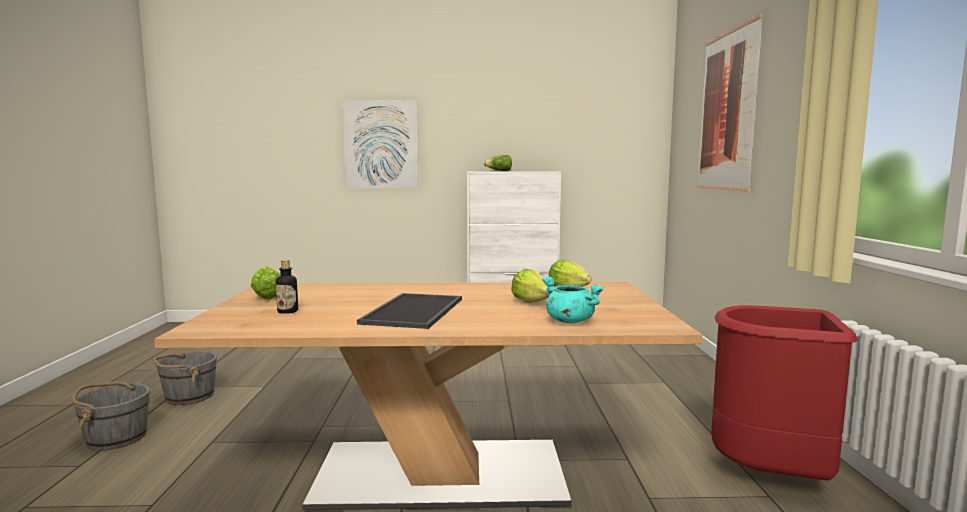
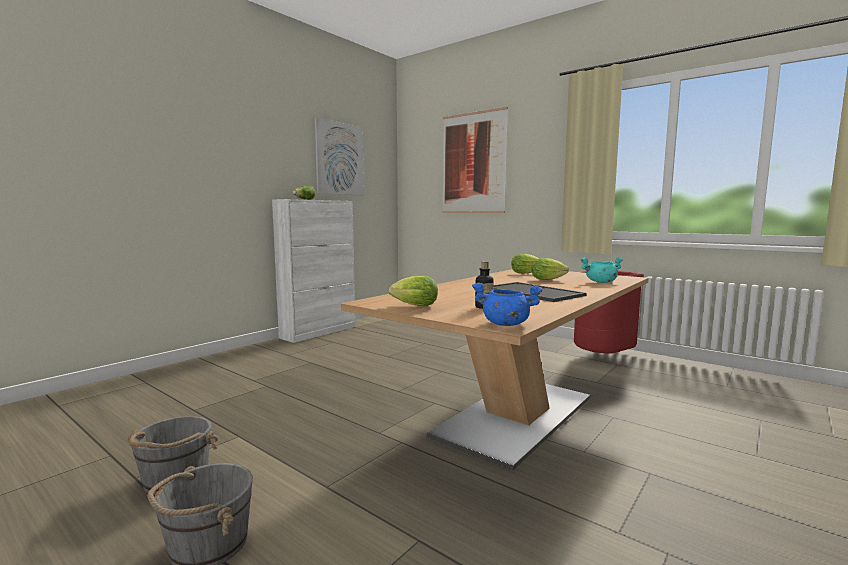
camera: 50 degrees left, 0 degrees up
(204, 327) = (505, 324): none -> blue cooking pot
(381, 144) = (187, 168): picture -> picture (340, 159)

